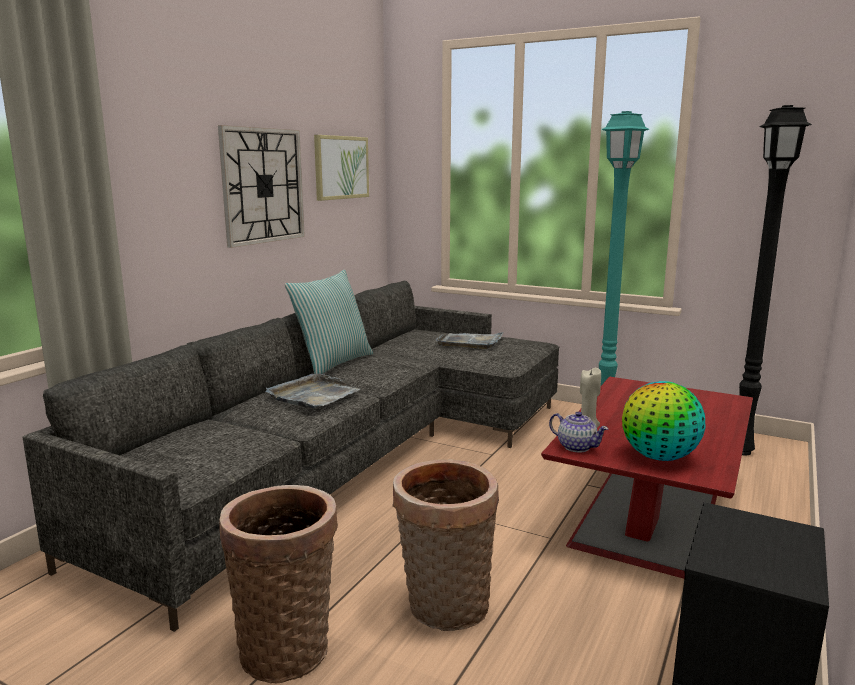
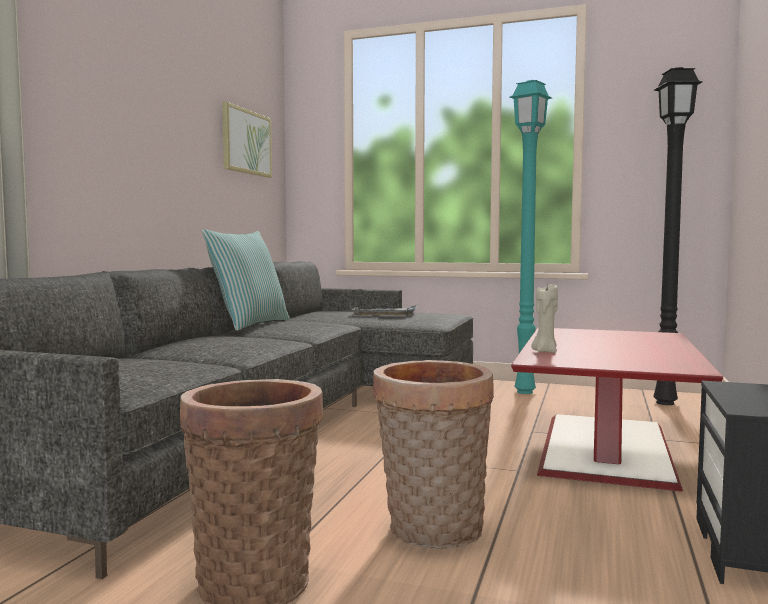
camera: 10 degrees left, 10 degrees down
(263, 186) = (173, 139): wall clock -> none
(313, 395) = (240, 339): grey tray -> none
(576, 447) = (544, 359): teapot -> none
(659, 457) = (631, 361): globe -> none

